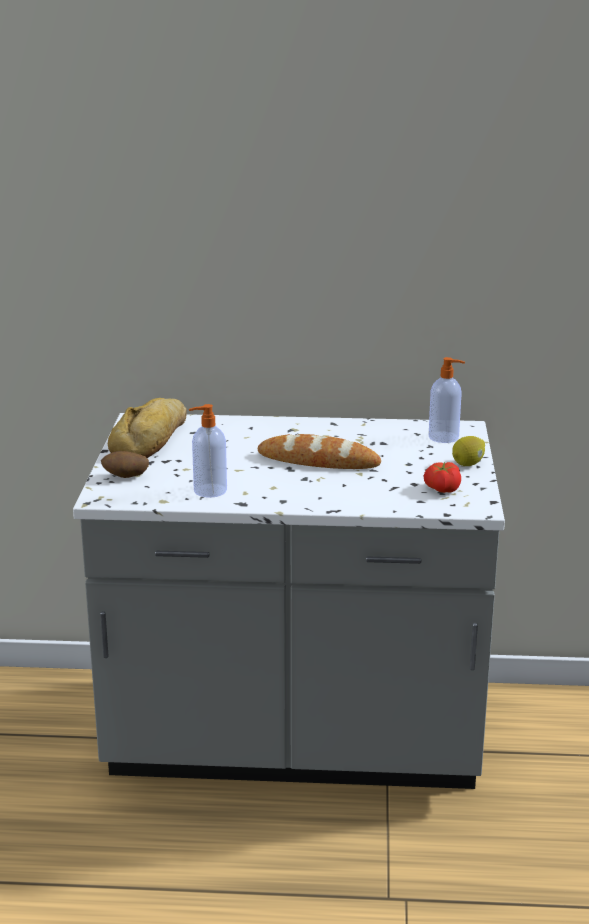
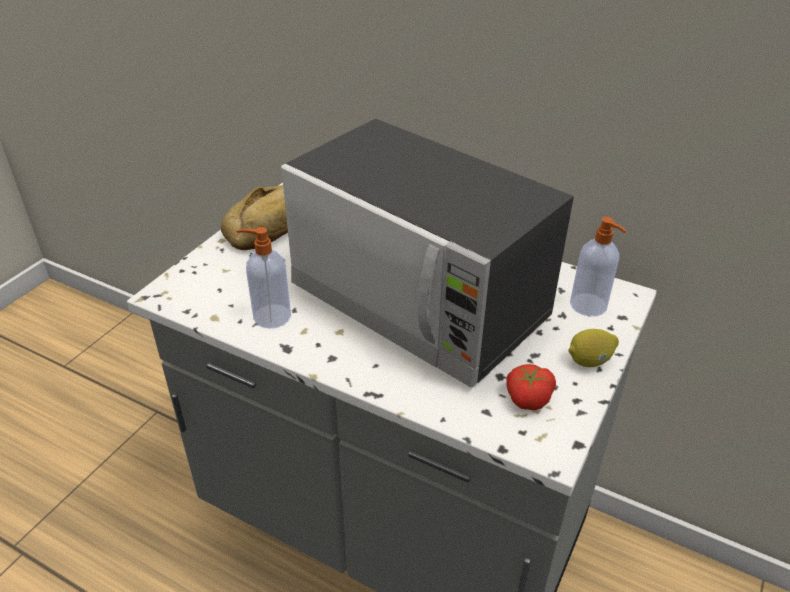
camera: 25 degrees right, 15 degrees up
(125, 477) = (212, 270): potato -> none
(318, 460) = (420, 302): bread -> microwave

